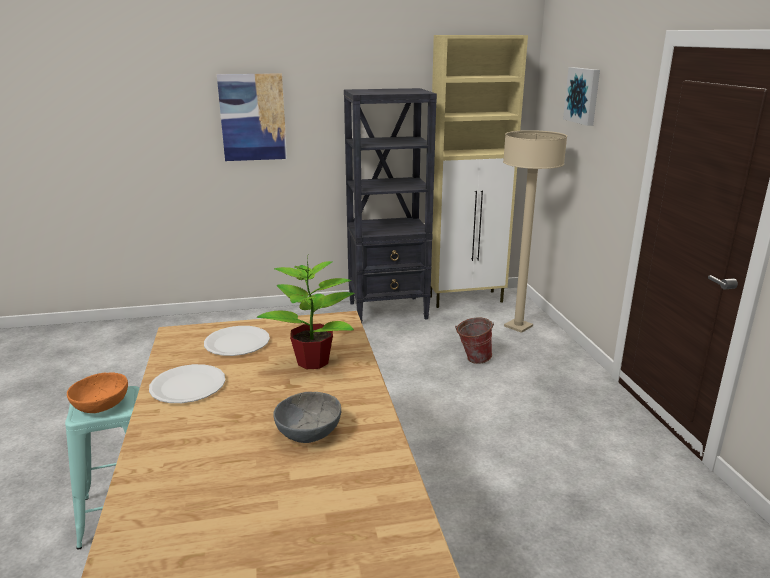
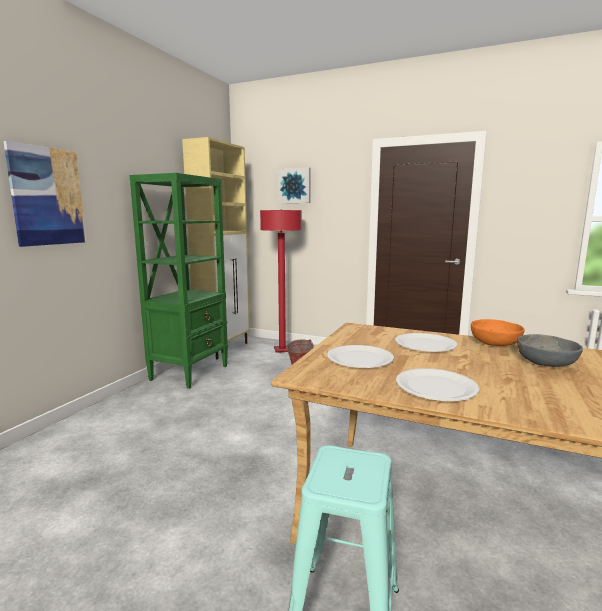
camera: 55 degrees left, 10 degrees down
(100, 405) = (353, 474): orange bowl -> orange bowl (494, 344)
(314, 361) = (425, 344): potted plant -> white plate
(389, 311) = (190, 373): black bookcase -> green bookcase
(518, 326) = (282, 350): beige floor lamp -> red floor lamp

